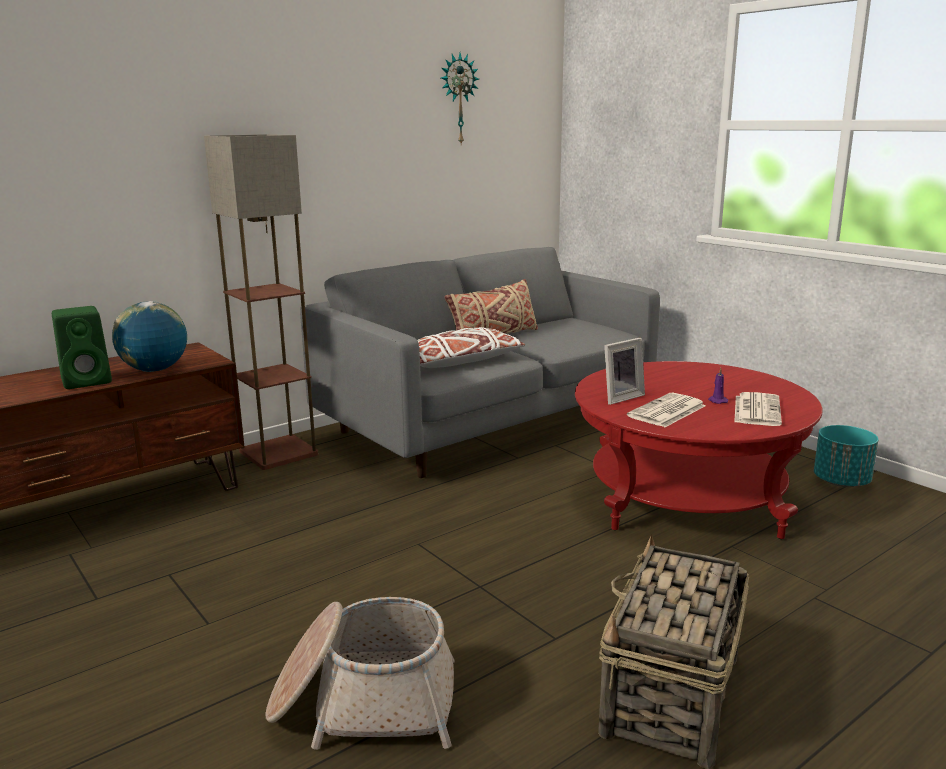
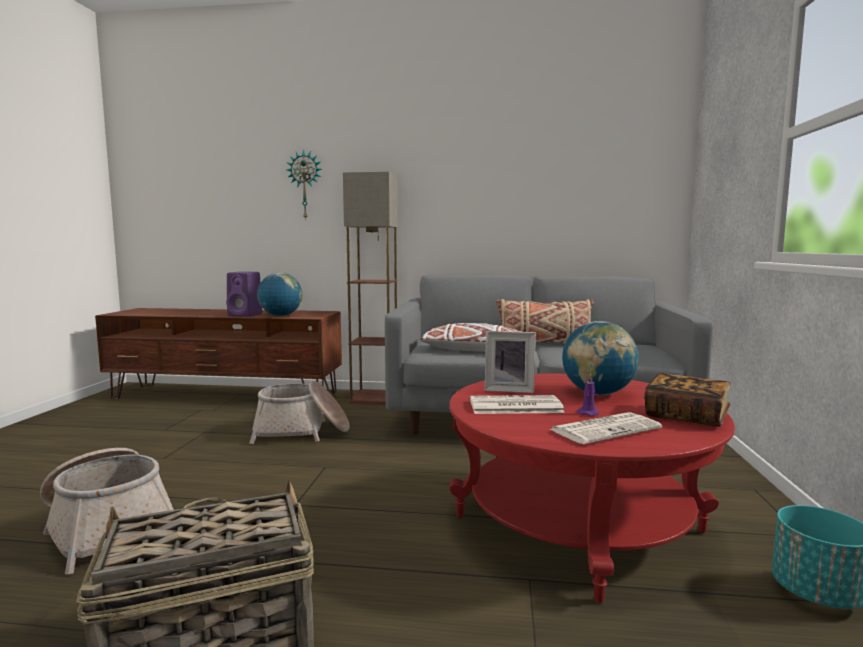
camera: 45 degrees right, 10 degrees down
(88, 381) = (246, 315): green speaker -> purple speaker
(298, 522) = (302, 432): none -> basket
(458, 99) = (570, 150): wall clock -> wall clock (305, 185)
(677, 381) = (598, 393): none -> globe
(762, 384) = (686, 416): none -> book

